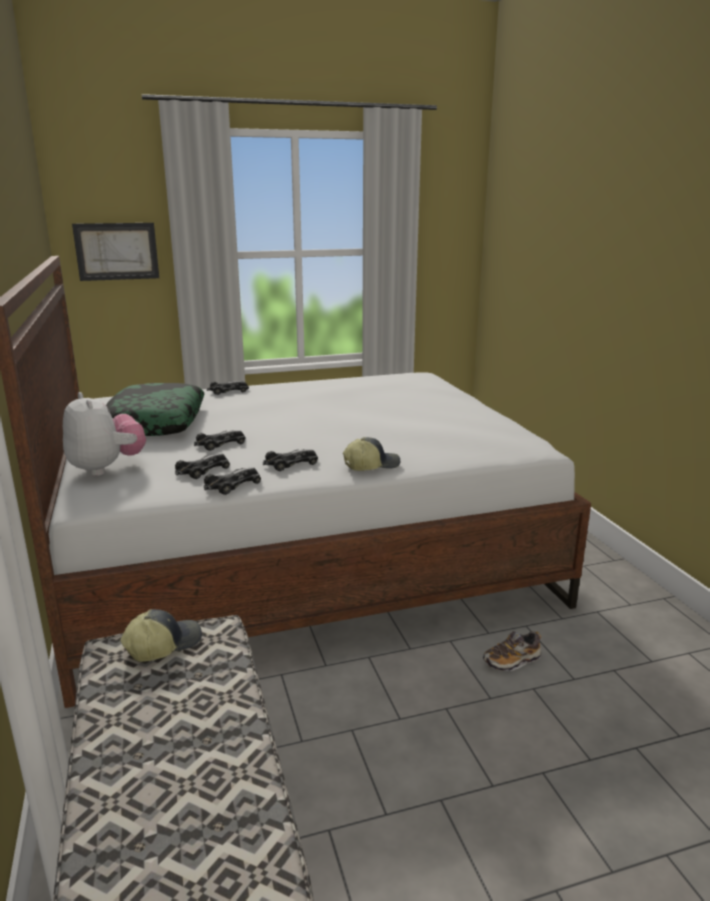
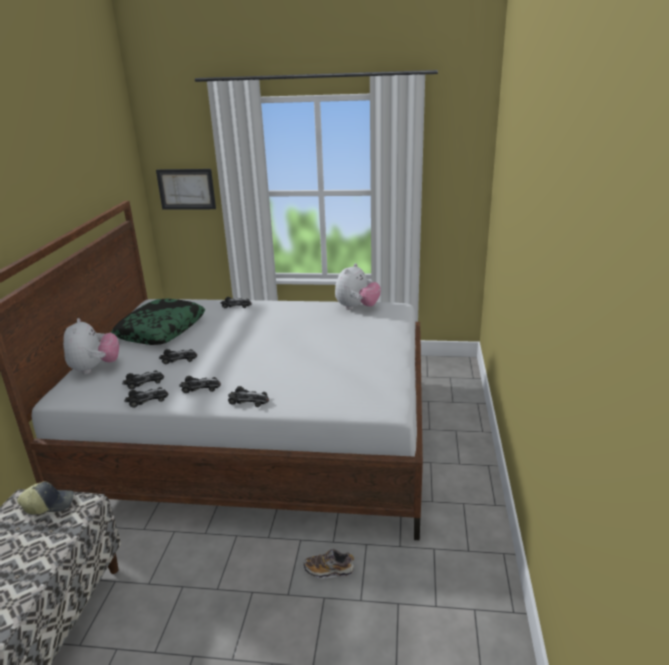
camera: 25 degrees right, 5 degrees up
(371, 465) = (248, 400): cap -> toy car
(381, 379) = (357, 308): none -> plush toy

